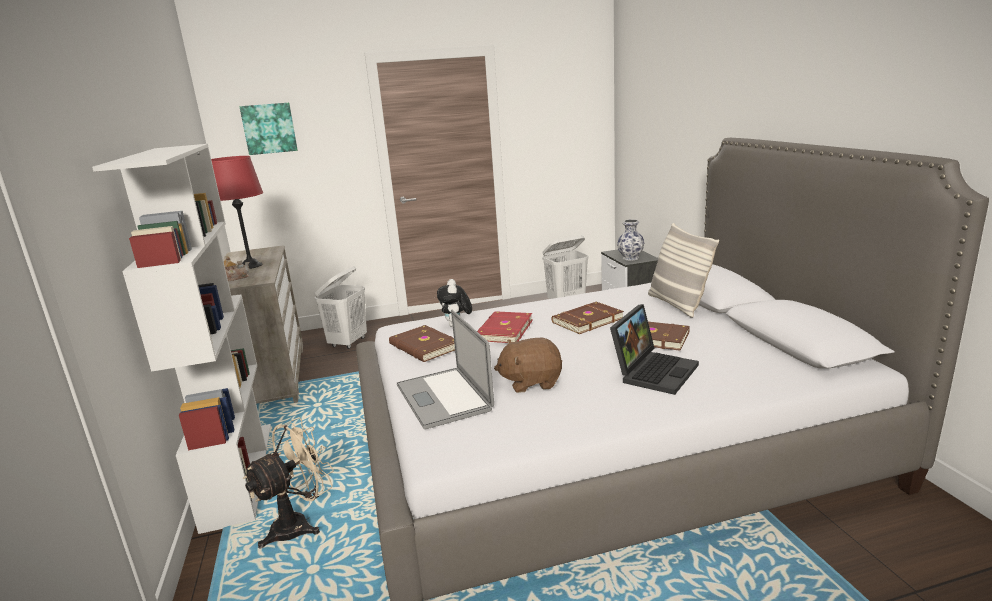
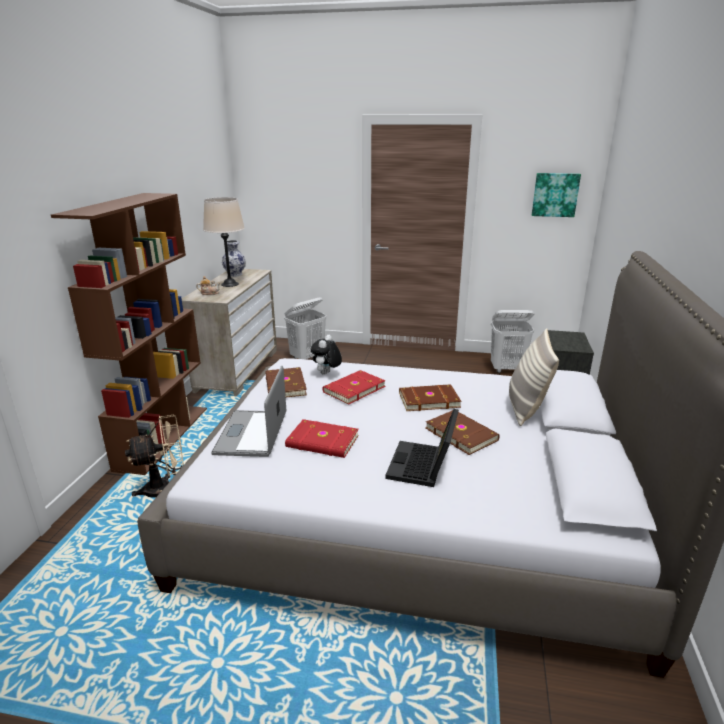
camera: 25 degrees right, 5 degrees up
(238, 472) = (163, 437): white bookcase -> brown bookcase
(251, 265) = (230, 284): red table lamp -> beige table lamp
(269, 128) = (279, 173): picture -> picture (555, 194)
(531, 382) = (322, 442): brown plush toy -> red book
(631, 258) = (565, 344): vase -> vase (235, 274)
(653, 371) = (423, 466): laptop -> laptop turned 135 degrees clockwise

